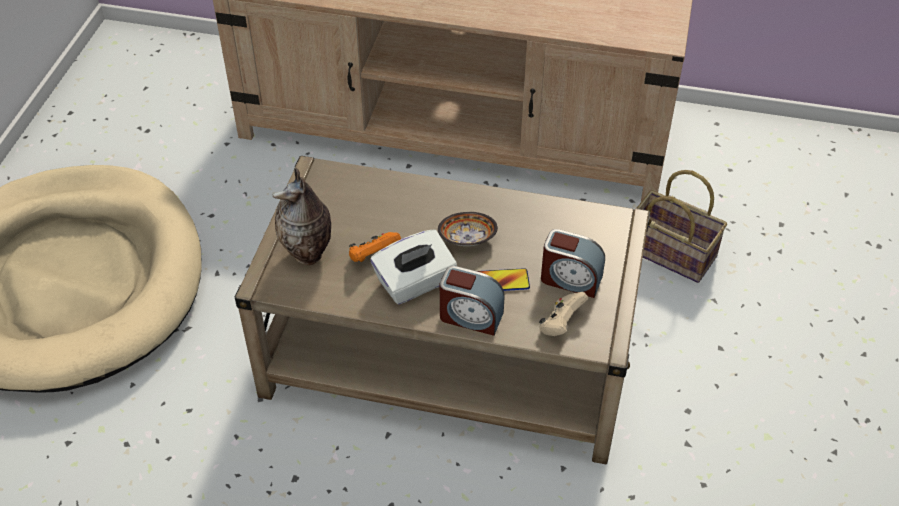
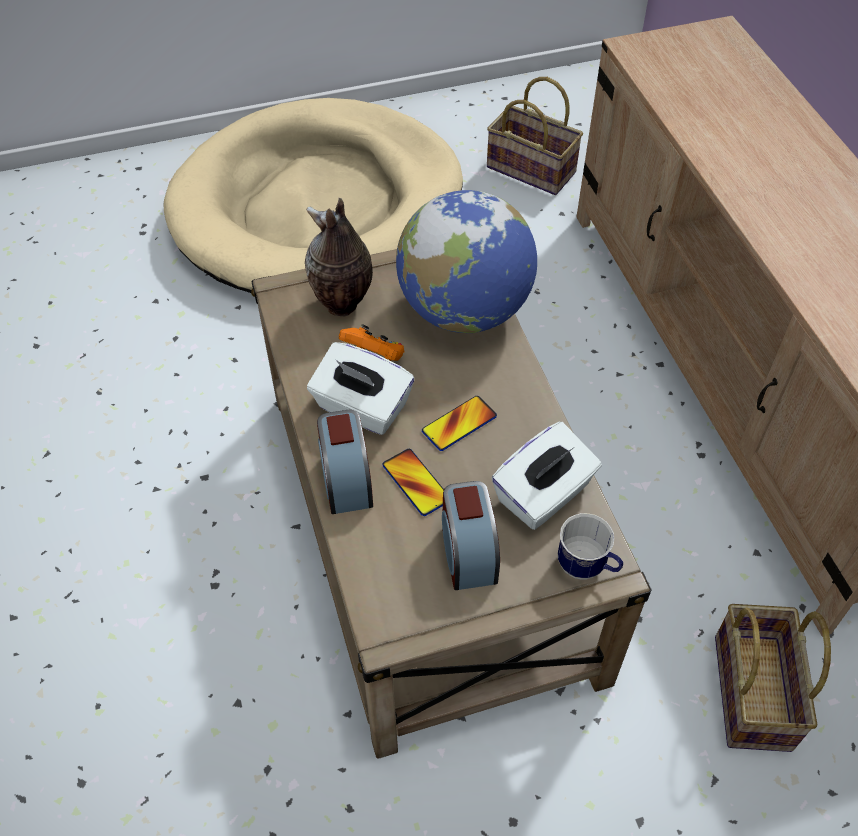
camera: 60 degrees right, 5 degrees up
(166, 135) = (533, 169): none -> basket
(370, 193) = (464, 311): none -> globe
(467, 239) = (459, 424): bowl -> phone
(552, 225) = (544, 495): none -> white tissue box
(560, 324) = (389, 573): beige game controller -> none
(618, 229) = (587, 567): none -> mug

